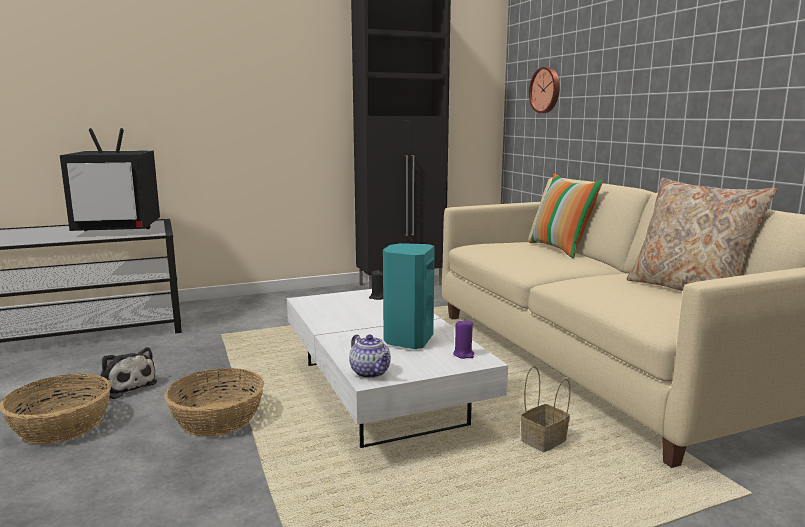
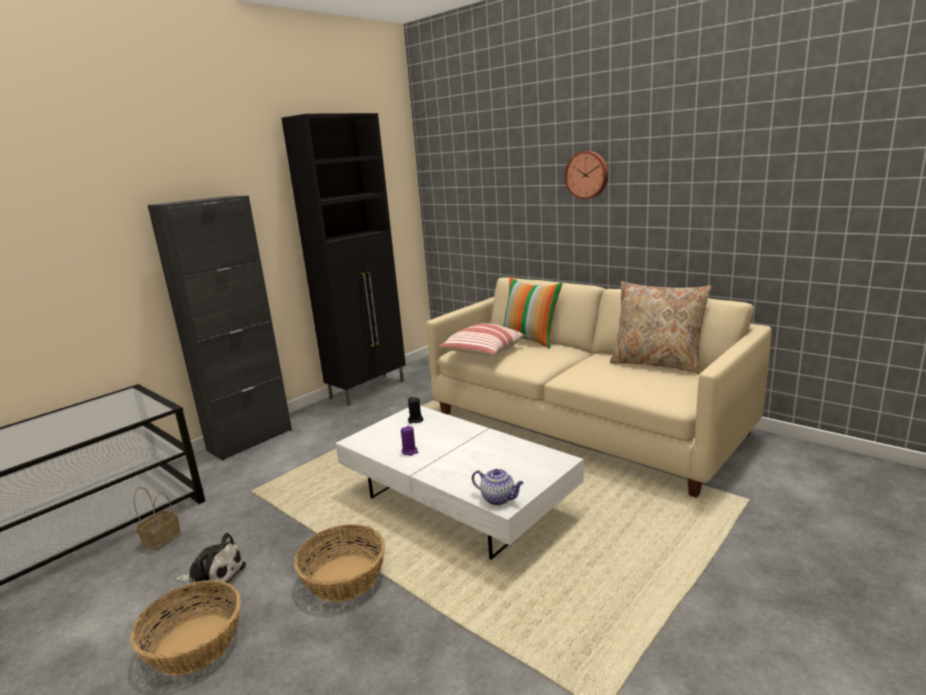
camera: 25 degrees left, 5 degrees up
(119, 229) = (103, 413): television -> none
(262, 299) = (250, 440): none -> black cabinet
(407, 340) = (490, 458): turquoise speaker -> none
(463, 354) = (544, 459): purple candle -> purple candle (410, 451)
(492, 250) = (482, 353): none -> pillow
(543, 442) = (607, 506): basket -> basket (161, 540)
(546, 90) = (468, 198): wall clock -> wall clock (587, 175)

